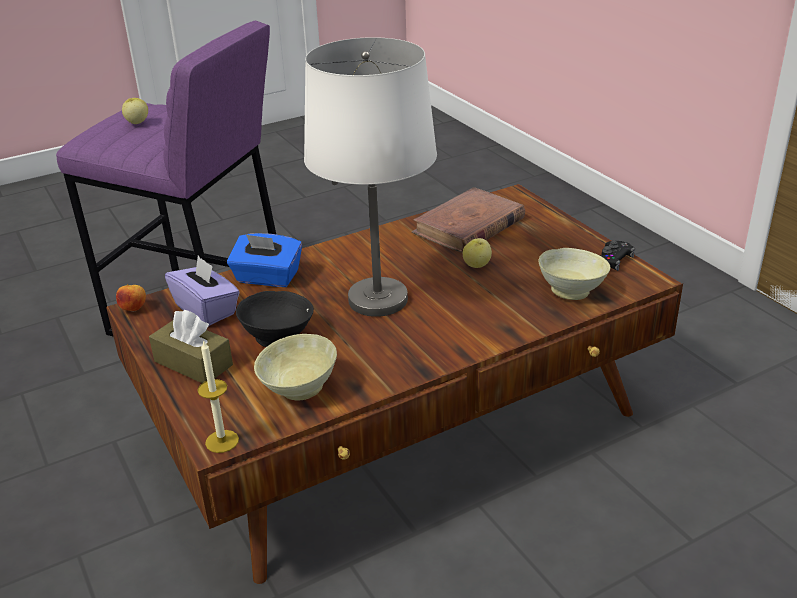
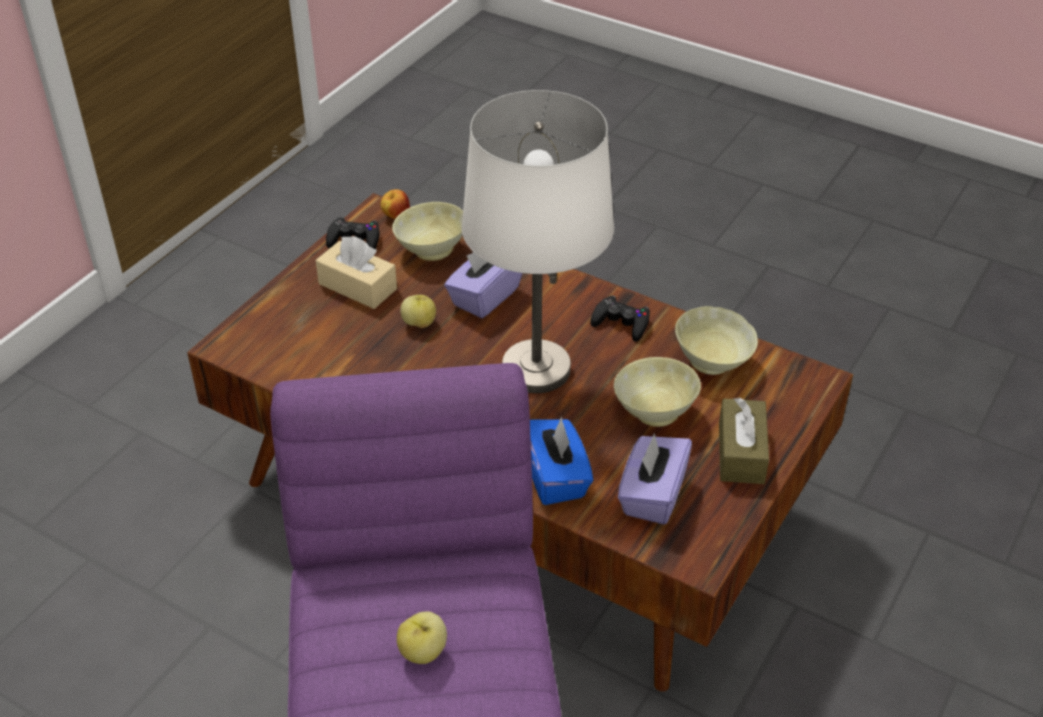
camera: 120 degrees left, 10 degrees up
(134, 309) = (700, 563): apple -> apple (395, 216)
(222, 441) = (812, 376): candle -> none
(279, 338) = (654, 411): black bowl -> beige bowl
(394, 357) = (621, 323): none -> black game controller
(468, 226) = (331, 357): brown book -> none
(486, 300) = (485, 297): none -> purple tissue box
(544, 250) = (357, 286): none -> beige tissue box

